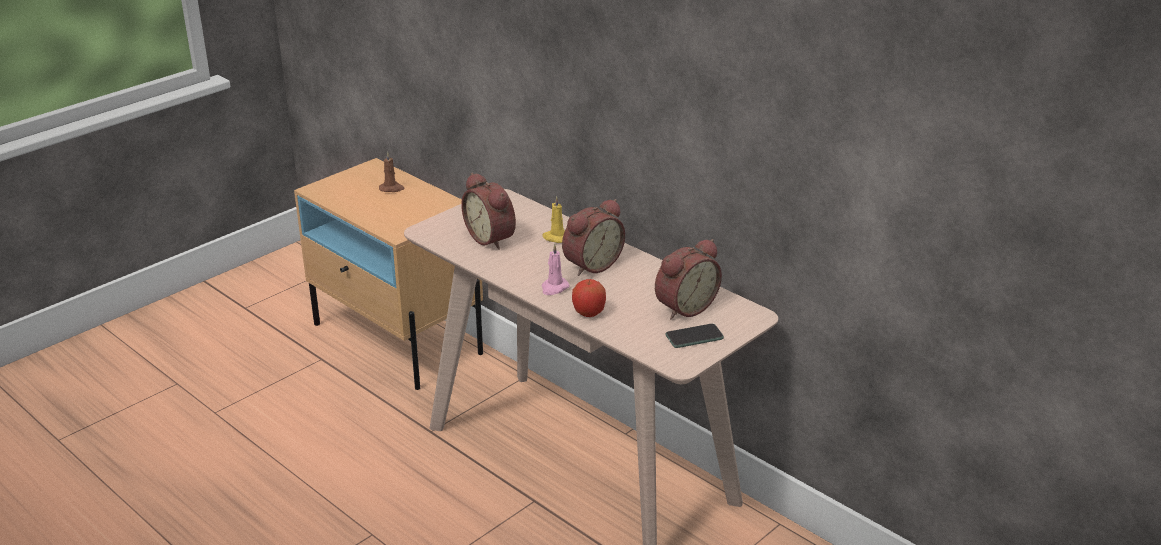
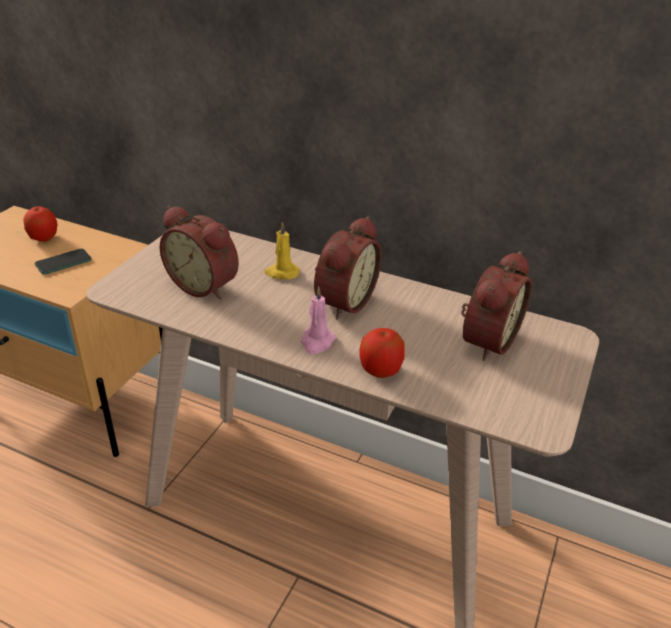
camera: 20 degrees left, 5 degrees up
(392, 188) = (44, 238): brown candle -> apple
(694, 337) = (528, 381): phone -> phone (63, 262)

